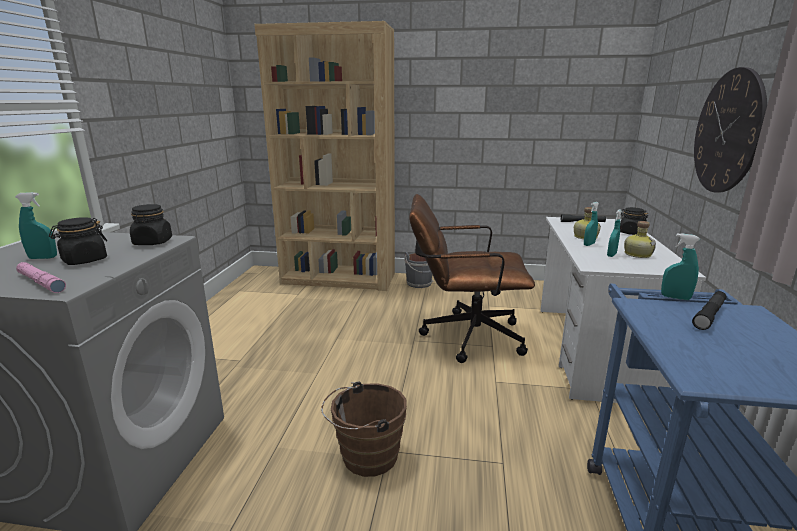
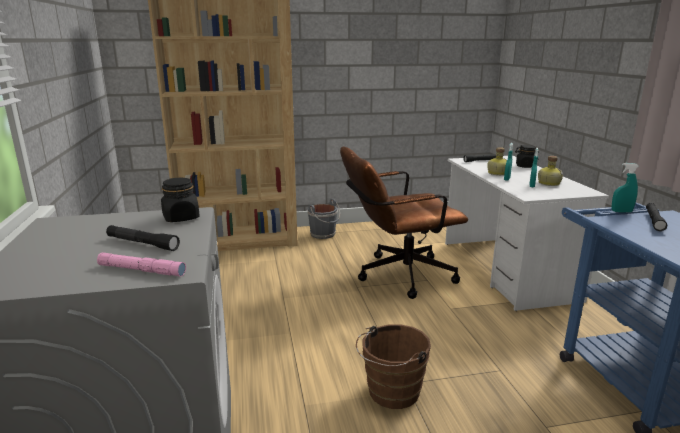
camera: 20 degrees left, 0 degrees up
(43, 258) = (88, 247): turquoise spray bottle -> none
(84, 260) = (142, 244): black jar -> black flashlight
(728, 132) = (602, 81): wall clock -> none

